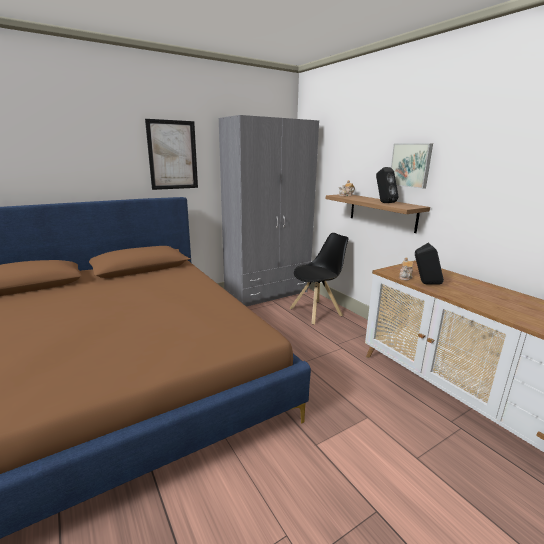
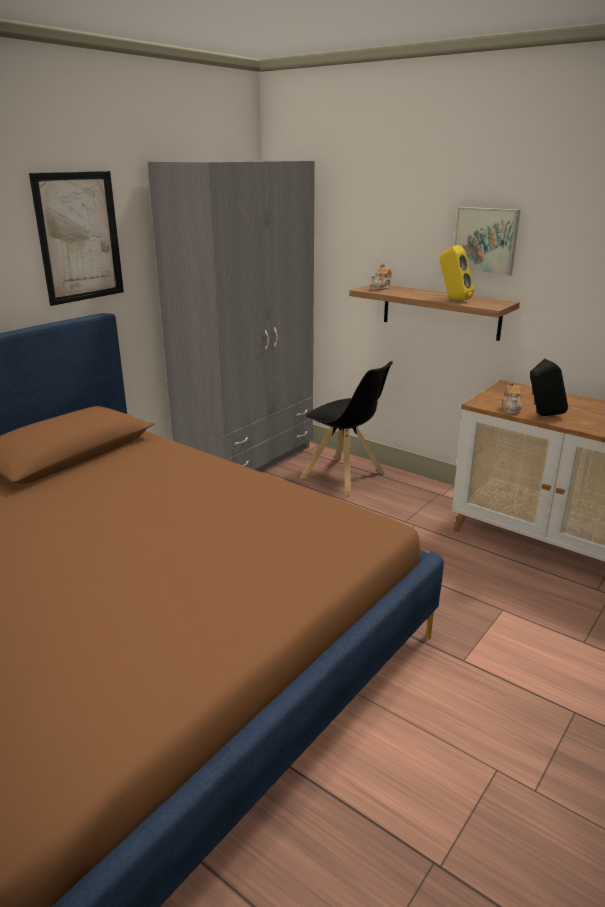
camera: 20 degrees left, 5 degrees up
(317, 311) = (344, 477): black chair -> black chair turned 90 degrees clockwise
(383, 203) = (453, 299): black speaker -> yellow speaker

